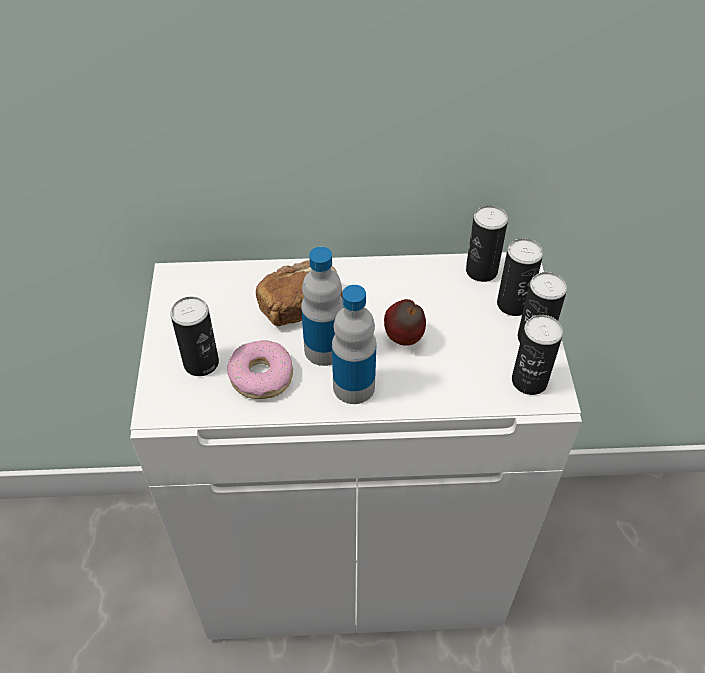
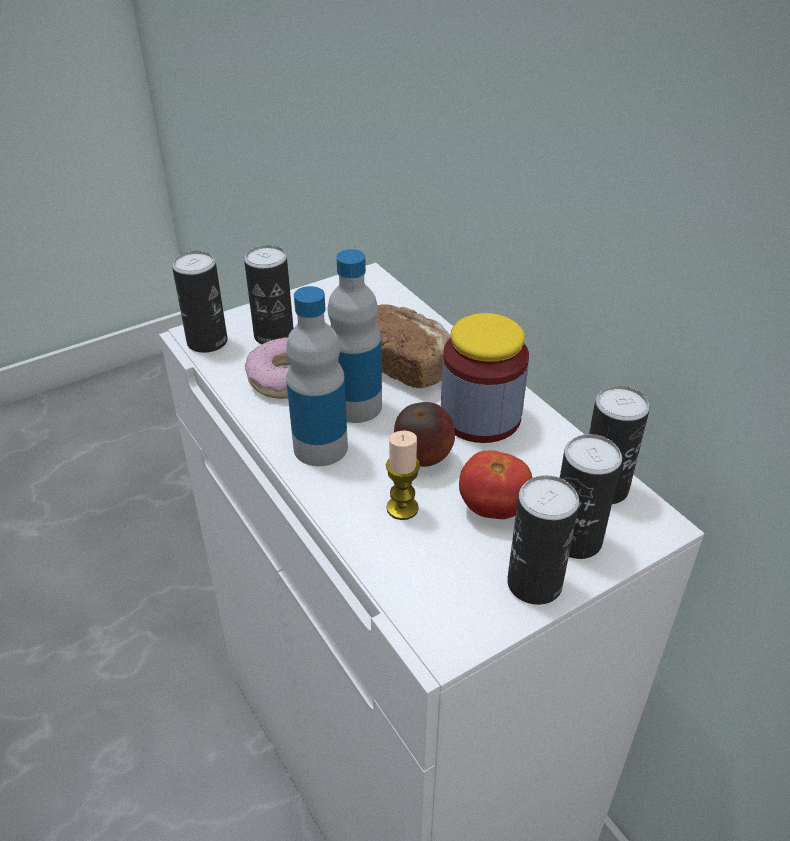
camera: 60 degrees right, 10 degrees down
(382, 292) = (480, 417): none -> jar
(439, 369) = (402, 508): none -> candle
(467, 326) = (493, 508): none -> tomato
(529, 381) = (452, 604): can -> can (207, 342)

